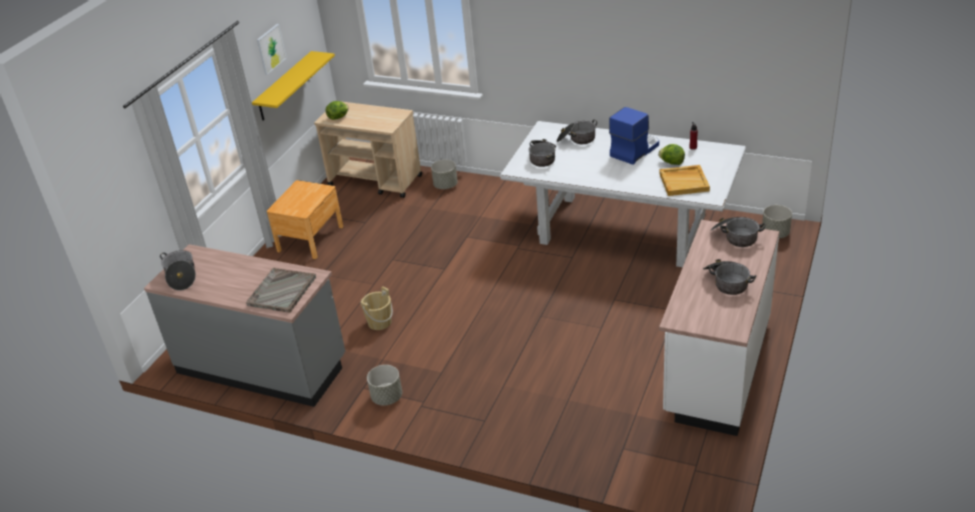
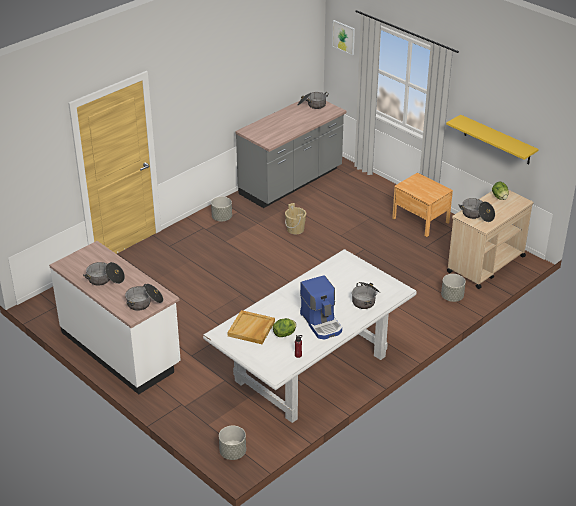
camera: 110 degrees right, 0 degrees up
(270, 49) = (495, 104): picture -> picture (344, 37)
(281, 291) = (264, 131): grey tray -> none
(543, 158) = (350, 274): cooking pot -> cooking pot (477, 215)

